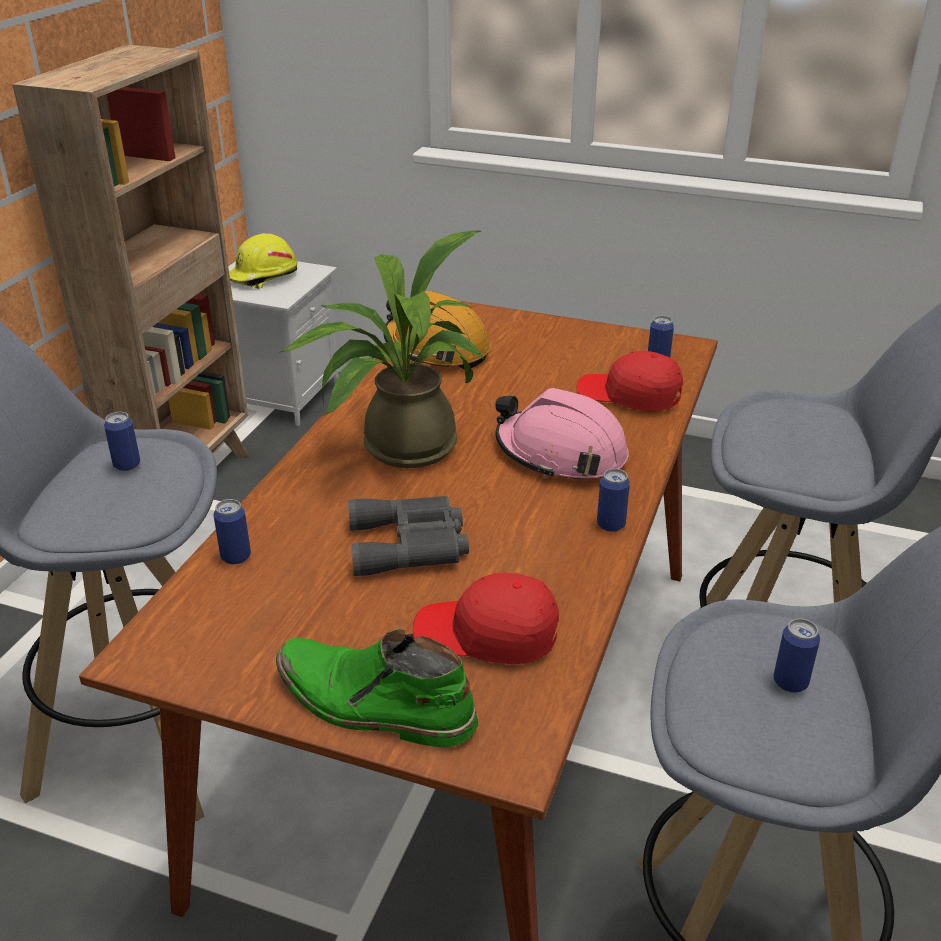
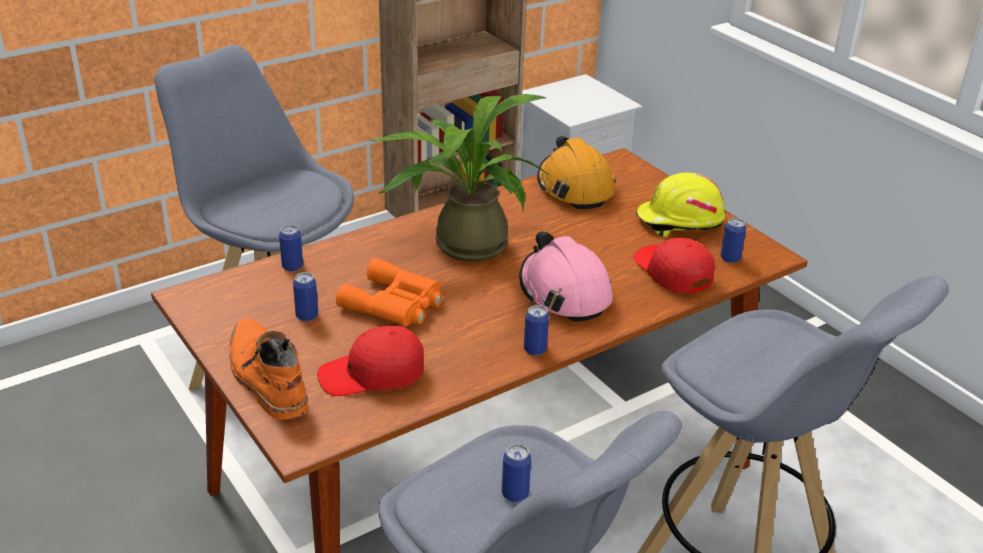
camera: 35 degrees right, 0 degrees up
(127, 465) = (295, 188): can -> can (307, 316)
(263, 277) = (578, 96): yellow hard hat -> yellow hard hat (679, 222)
(373, 705) = (266, 378): green boot -> orange boot
(411, 545) = (395, 304): grey binoculars -> orange binoculars
(487, 634) = (372, 374): red cap -> red cap turned 60 degrees counterclockwise

